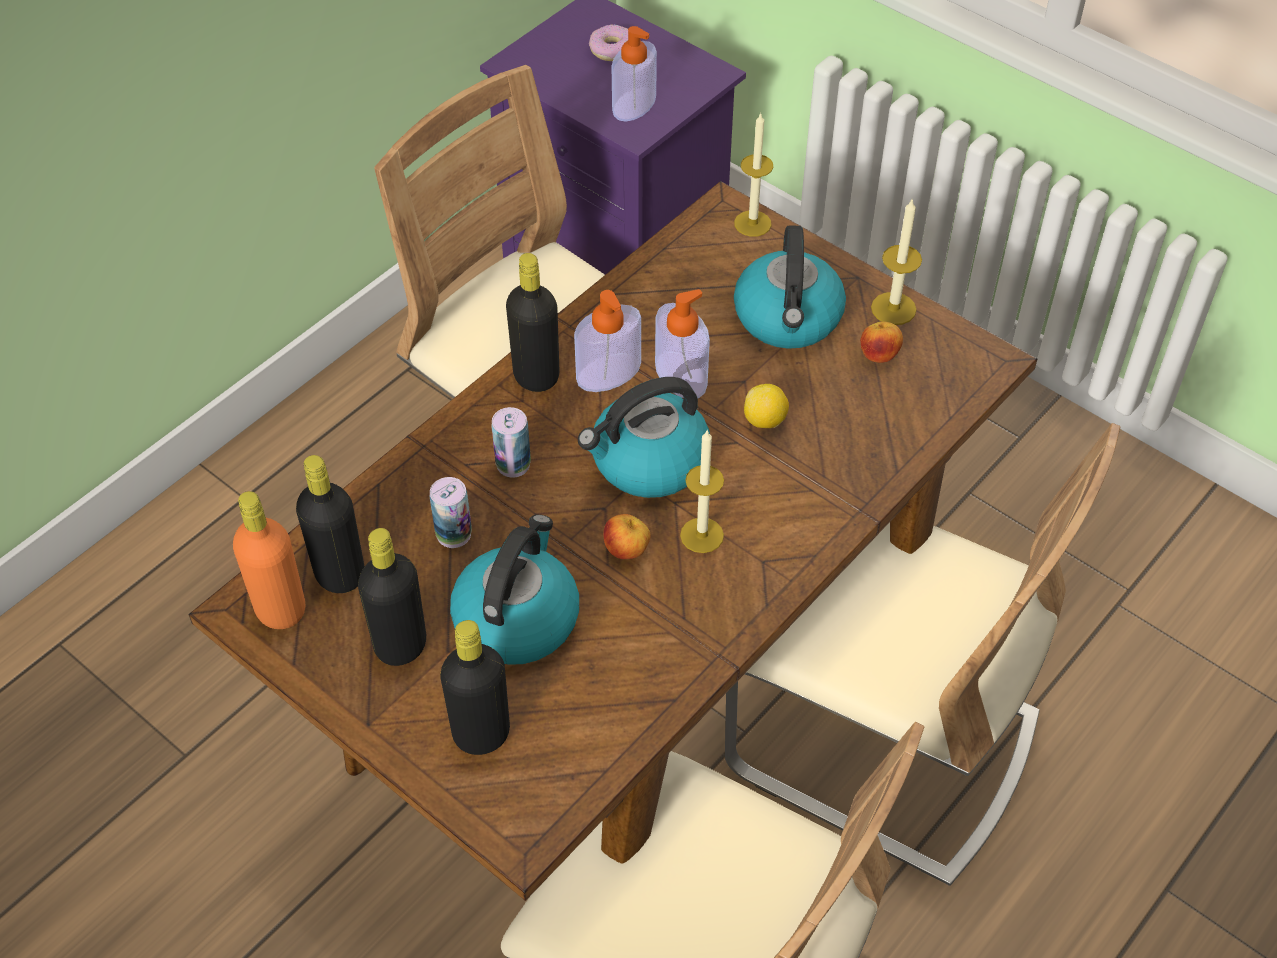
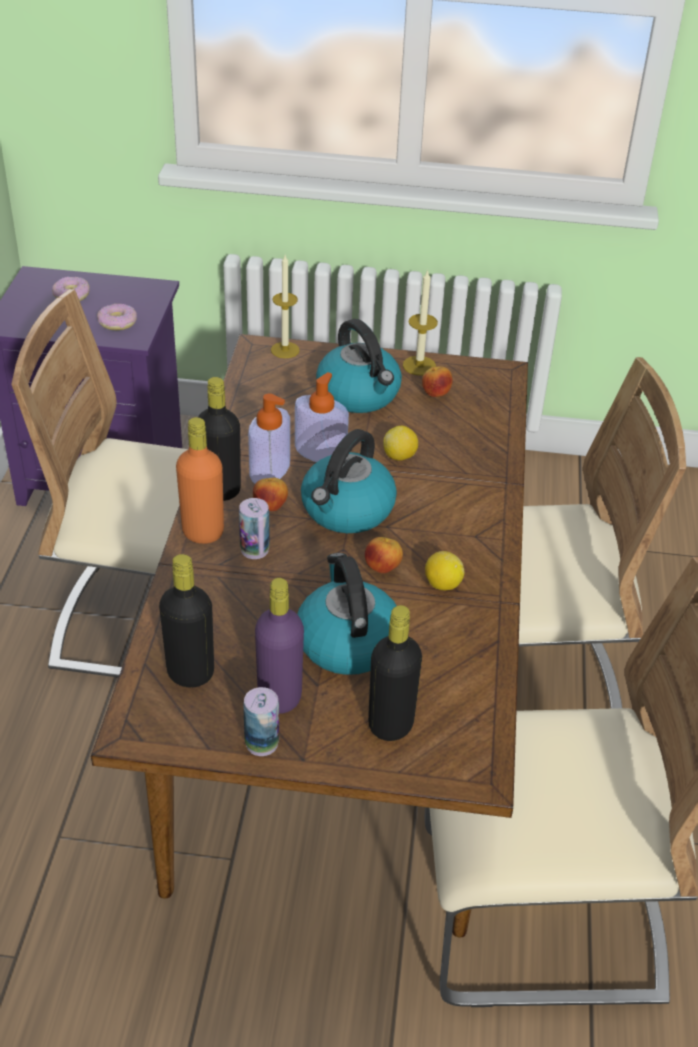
camera: 35 degrees left, 10 degrees down
(281, 610) = (165, 717): orange bottle -> orange bottle (203, 532)
(400, 645) = (279, 697): black bottle -> purple bottle
(454, 534) = (252, 610): can -> can (262, 743)
(571, 420) = (270, 507): none -> apple
(634, 105) = (117, 322): soap dispenser -> donut
(673, 602) = (442, 584): none -> lemon
(702, 535) = (423, 538): candle -> none

